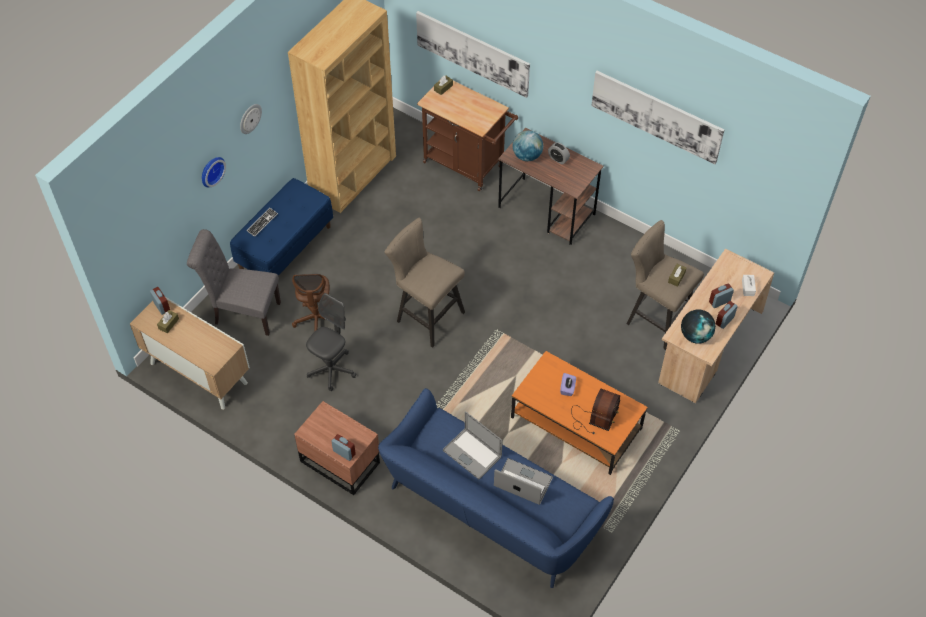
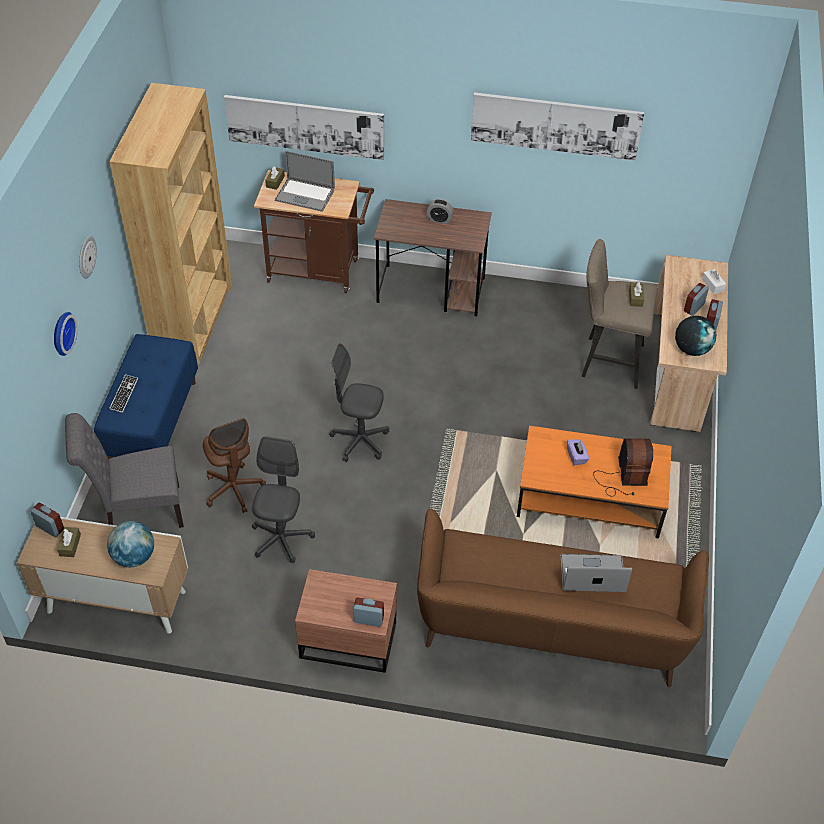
camera: 25 degrees left, 5 degrees down
(426, 315) = (360, 441): beige stool -> grey office chair
(472, 453) = (517, 564): laptop -> laptop (305, 195)
(490, 509) = (551, 626): blue sofa -> brown sofa
(527, 156) = (404, 226): globe -> globe (134, 556)

